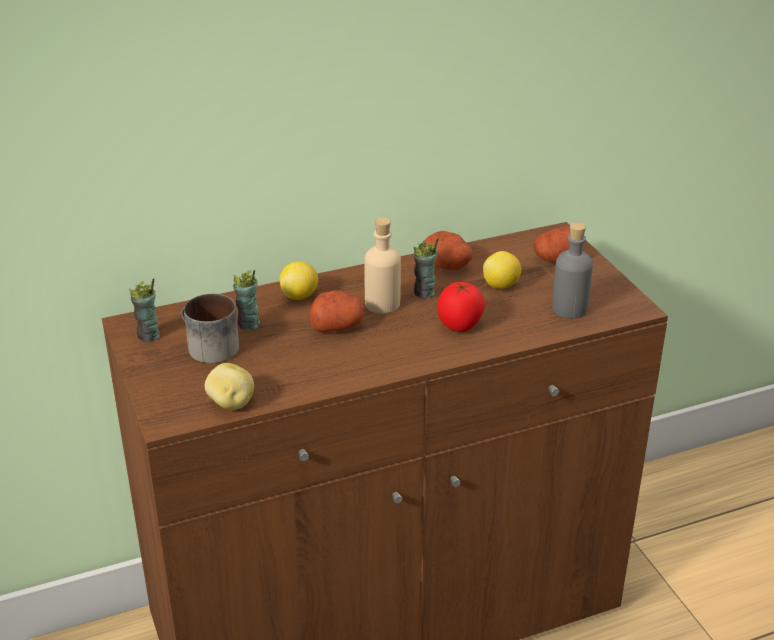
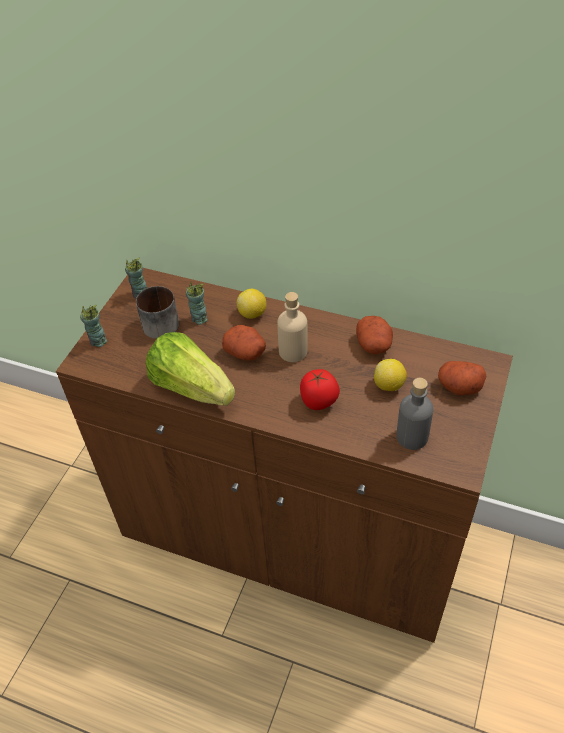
camera: 45 degrees right, 15 degrees up
(230, 403) = (123, 372): potato -> none
(323, 377) = (191, 387): none -> lettuce
(424, 293) = (330, 359): cup -> cup (98, 341)

